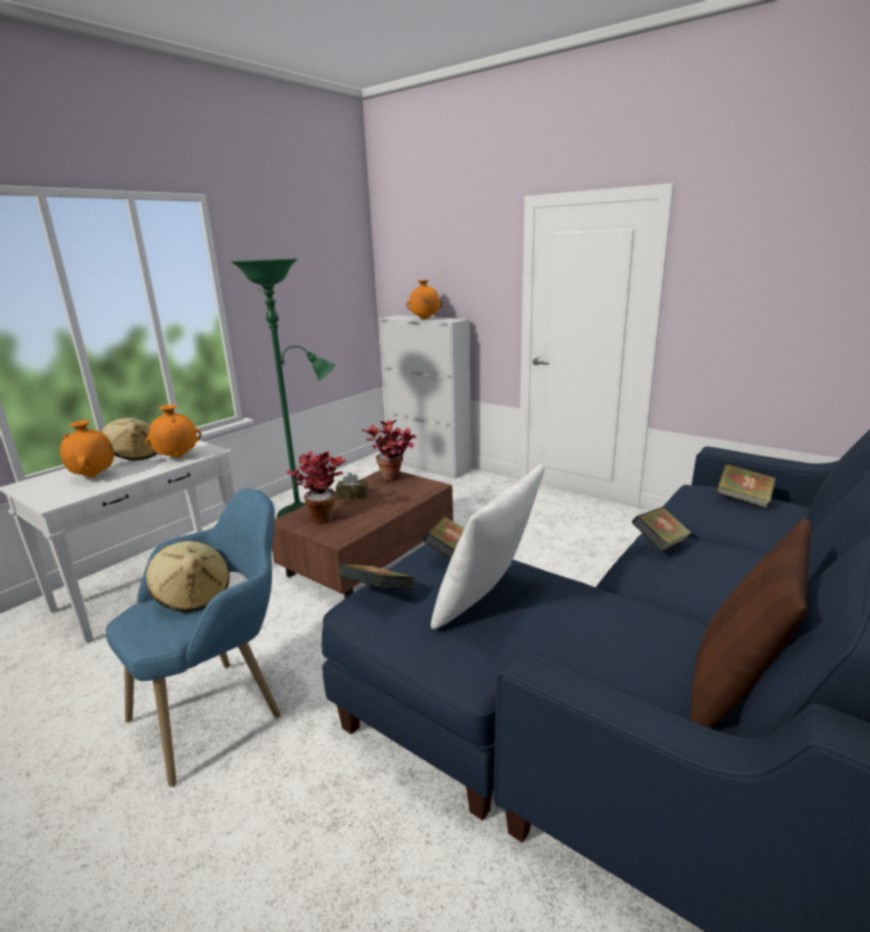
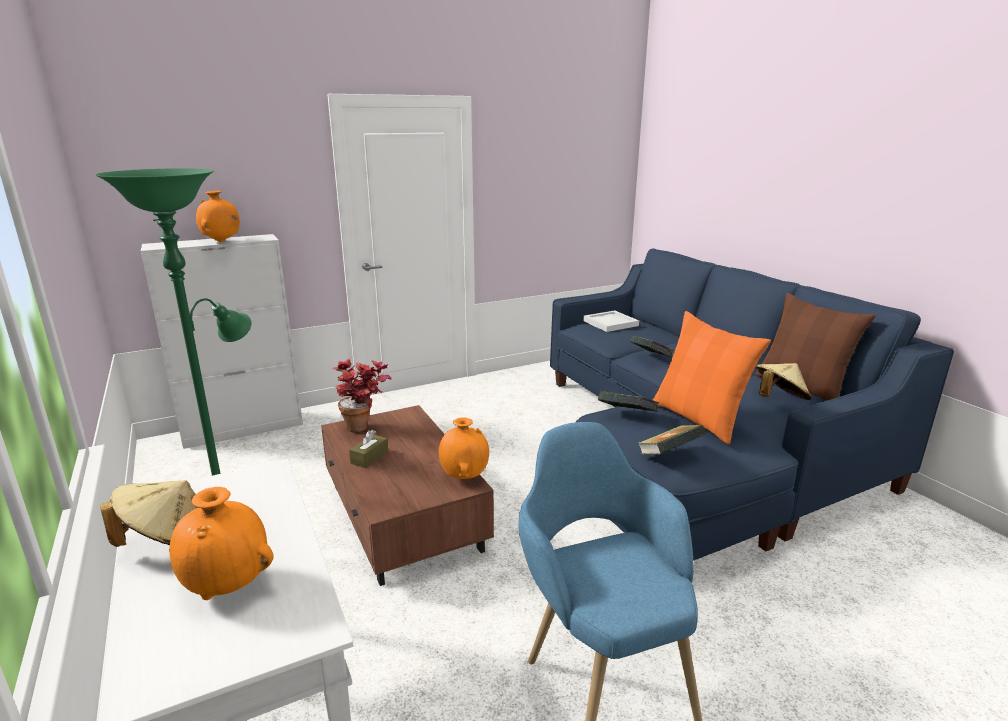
camera: 65 degrees left, 0 degrees up
(178, 457) = (253, 500): orange vase -> orange vase (464, 477)
(193, 596) = (587, 564): beige hat -> beige hat (779, 399)
(322, 516) = (402, 485): potted plant -> none
(486, 600) = (698, 419): white pillow -> orange pillow
(743, 499) = (611, 323): book -> white tray

